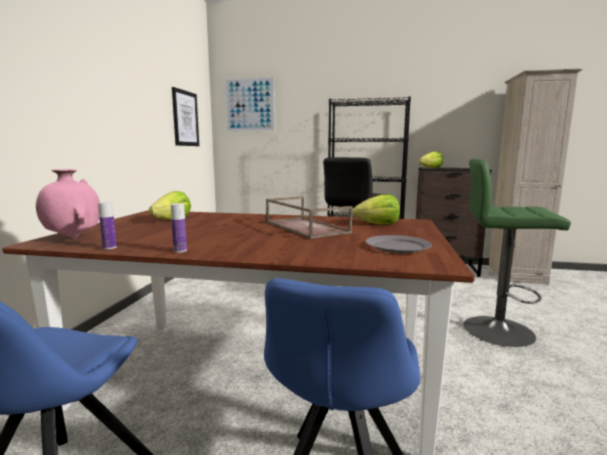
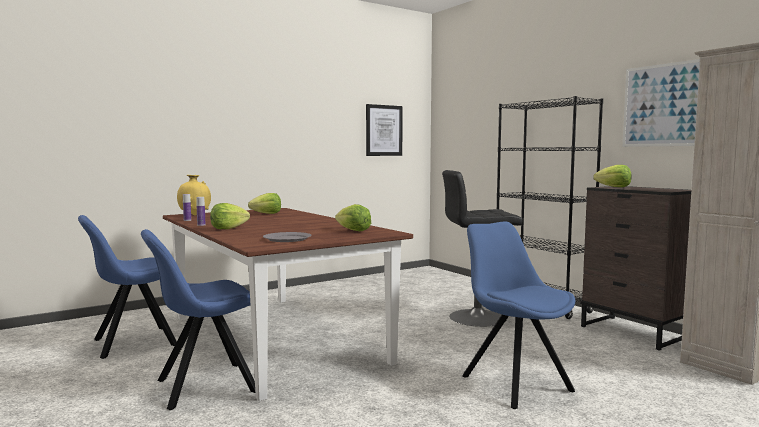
camera: 45 degrees right, 5 degrees down
(73, 237) = (194, 215): pink vase -> yellow vase
(249, 247) = (228, 228): none -> lettuce
(250, 104) = (458, 111): picture -> picture (663, 105)
(304, 227) = (304, 225): brown tray -> none
(497, 330) = (515, 383): green stool -> blue chair

